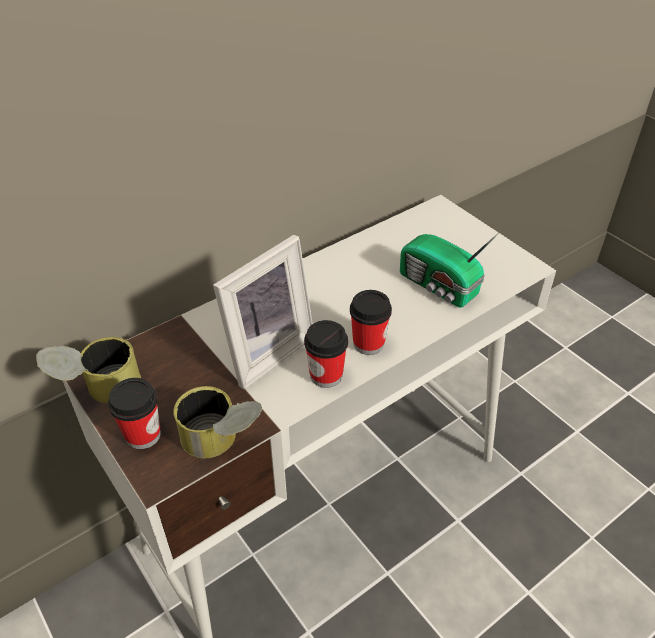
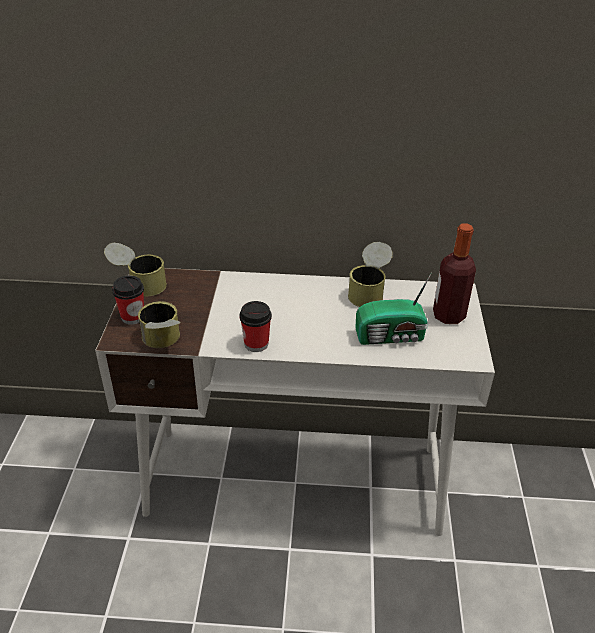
camera: 40 degrees right, 5 degrees down
(265, 351) = (239, 313): picture frame -> none
(363, 251) = (369, 291): none -> can
(368, 343) = (302, 342): cup -> none
(439, 286) = (392, 336): radio -> radio turned 90 degrees counterclockwise
(458, 237) = (448, 315): none -> bottle

